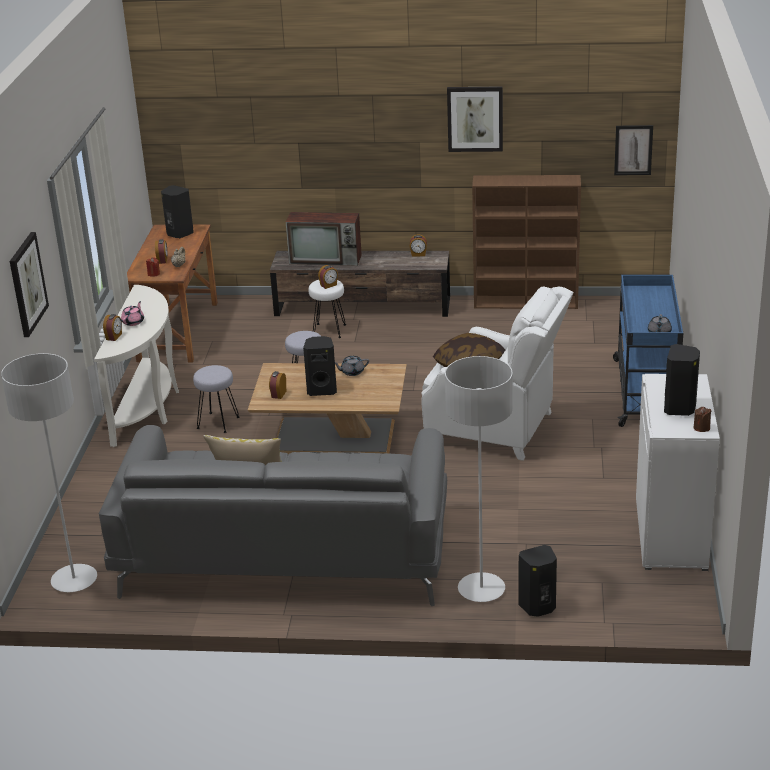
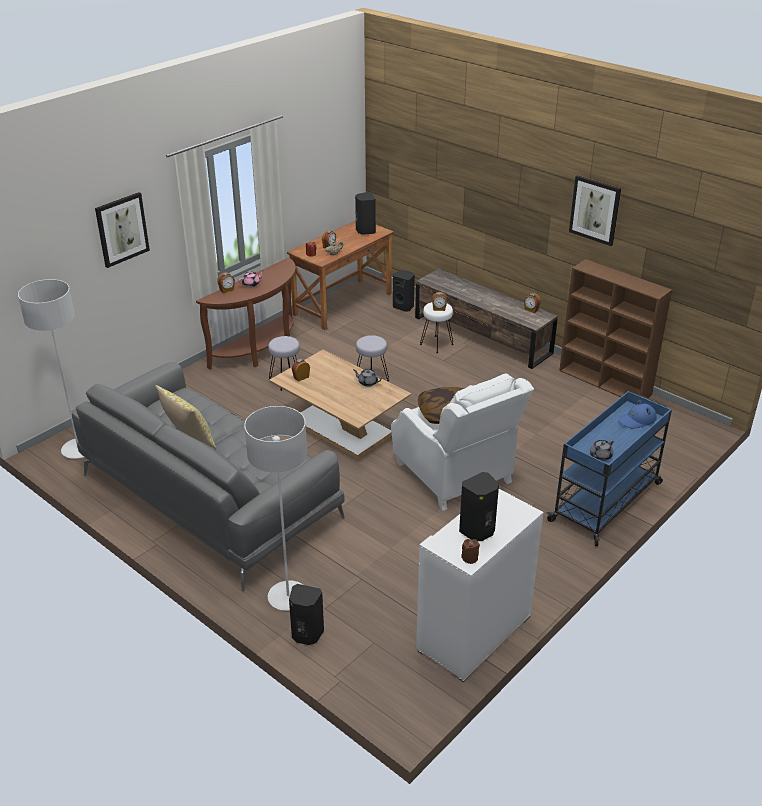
camera: 35 degrees right, 5 degrees up
(149, 407) = (260, 351): white console table -> brown console table
(322, 390) = (331, 387): black speaker -> black speaker (404, 307)
(327, 259) = (462, 288): television -> none
(633, 150) = (723, 283): picture -> none
(650, 296) = (637, 420): none -> blue hat

